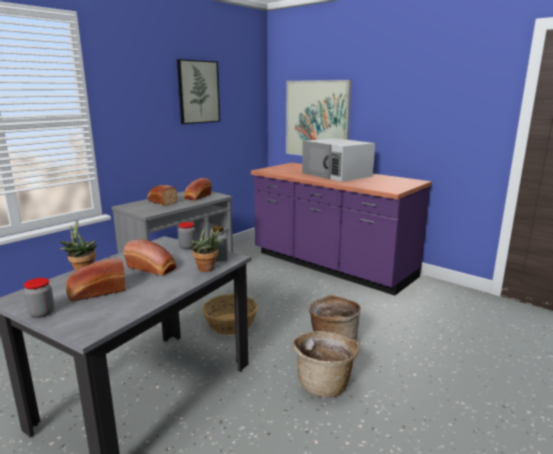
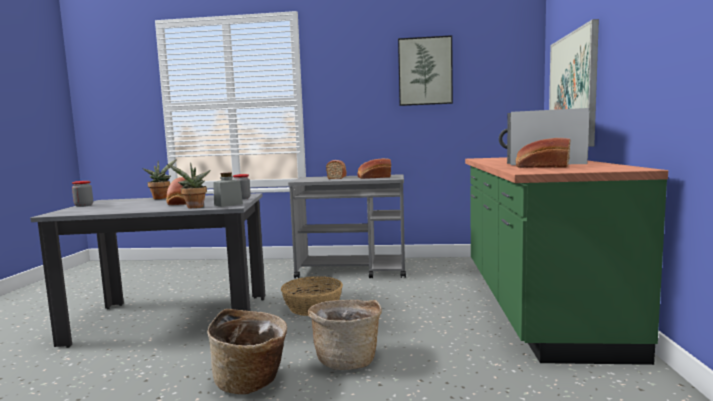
camera: 55 degrees right, 10 degrees down
(96, 292) = (125, 204): bread -> bread (541, 166)
(331, 265) = (534, 304): purple counter -> green counter

